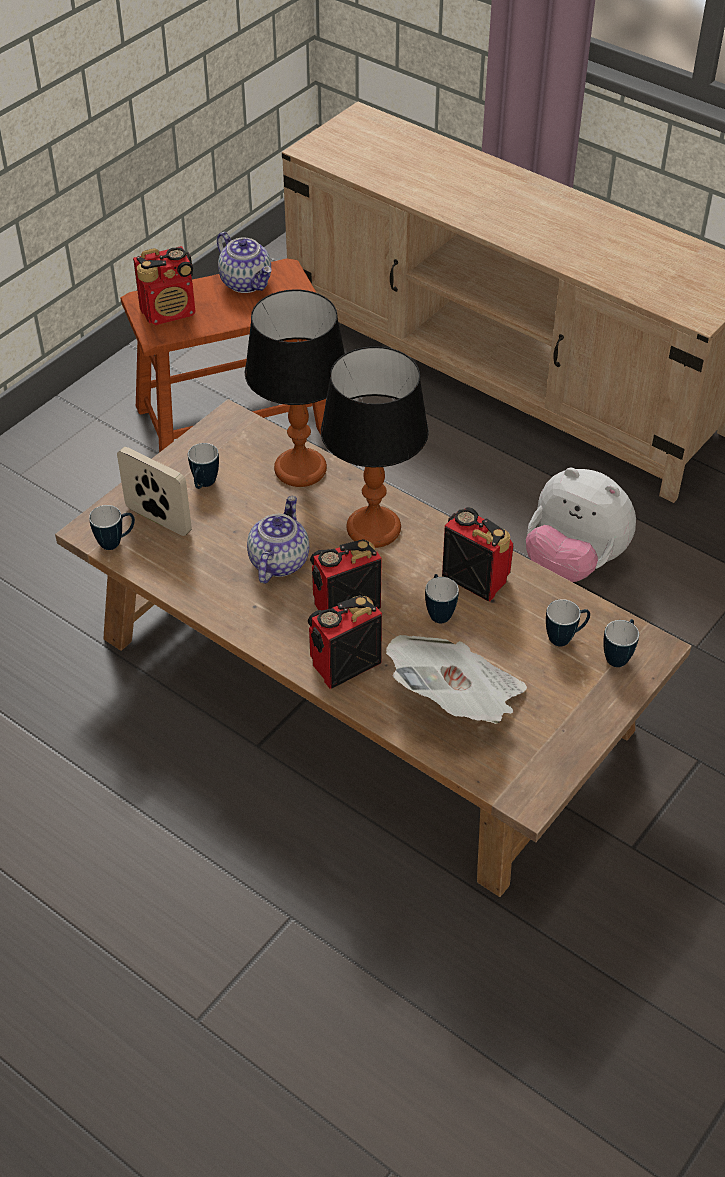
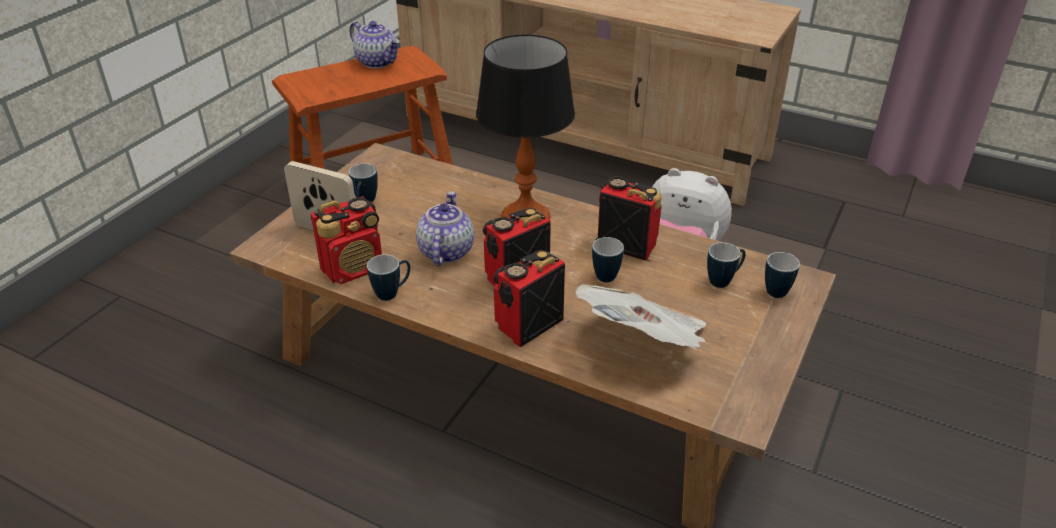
camera: 10 degrees left, 10 degrees down
(116, 542) = (289, 252): mug -> mug (392, 293)
(169, 312) = (316, 84): radio -> radio (354, 268)
(301, 470) = (450, 184): table lamp -> none

